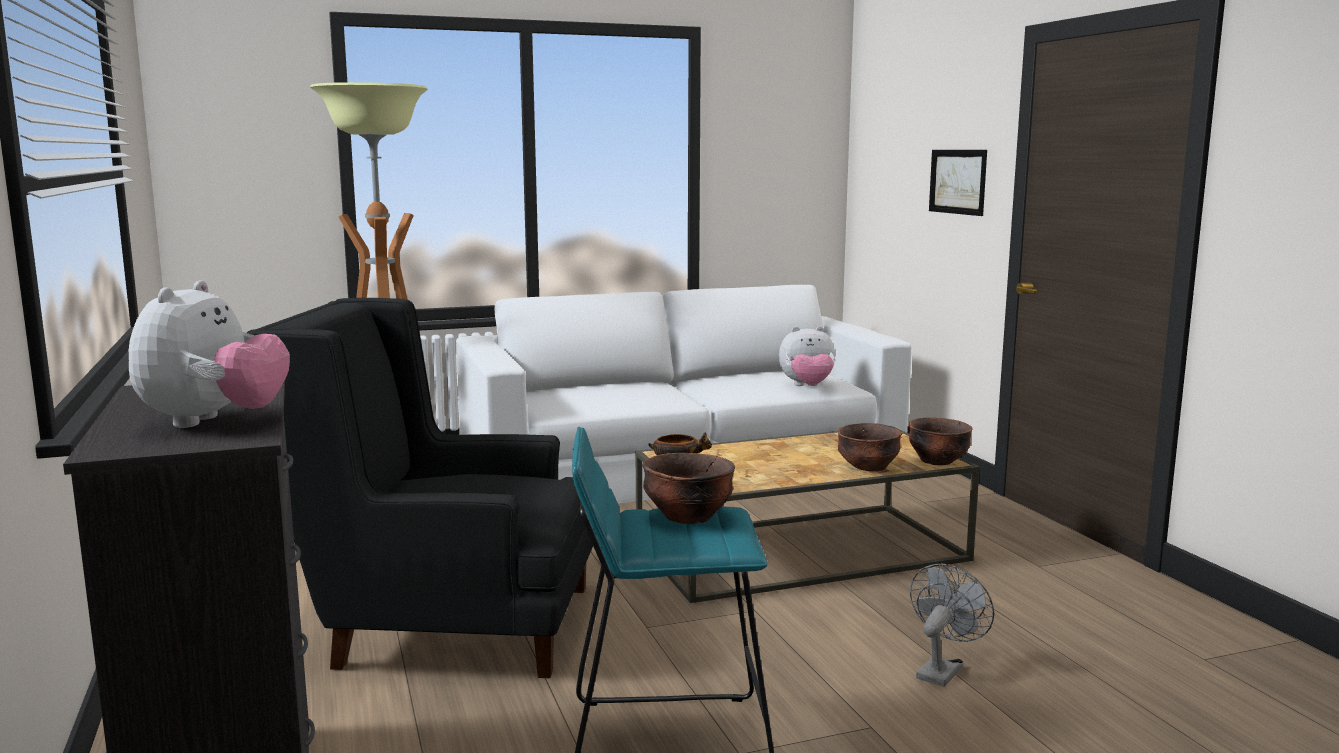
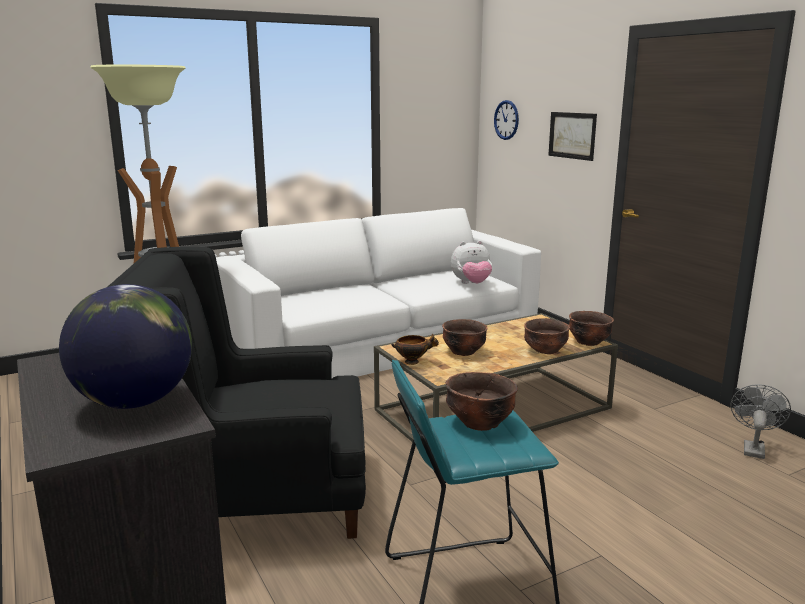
camera: 10 degrees left, 5 degrees up
(214, 422) = (134, 402): plush toy -> globe
(752, 463) = (463, 351): none -> brown bowl
(879, 164) = (506, 120): none -> wall clock
(942, 670) = (628, 501): grey fan -> grey fan (753, 448)

